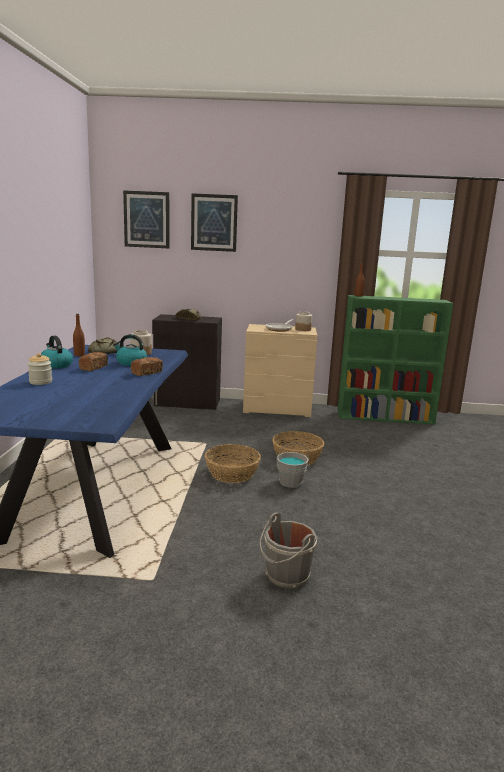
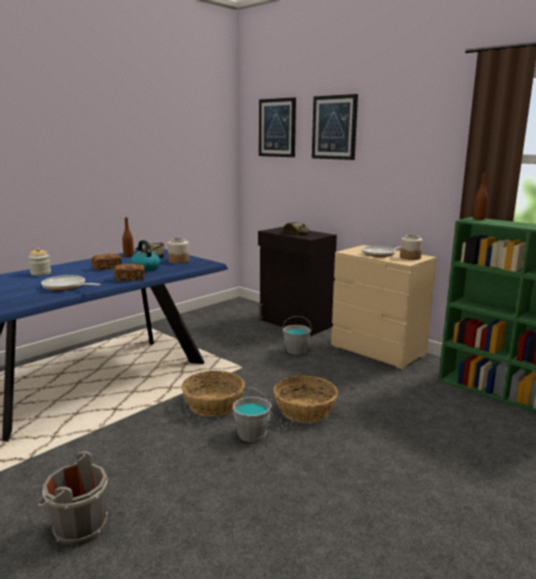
camera: 40 degrees right, 0 degrees up
(56, 365) = (89, 262): kettle -> none
(111, 388) = (66, 287): none -> frying pan
(223, 422) = (296, 350): none -> grey bucket

